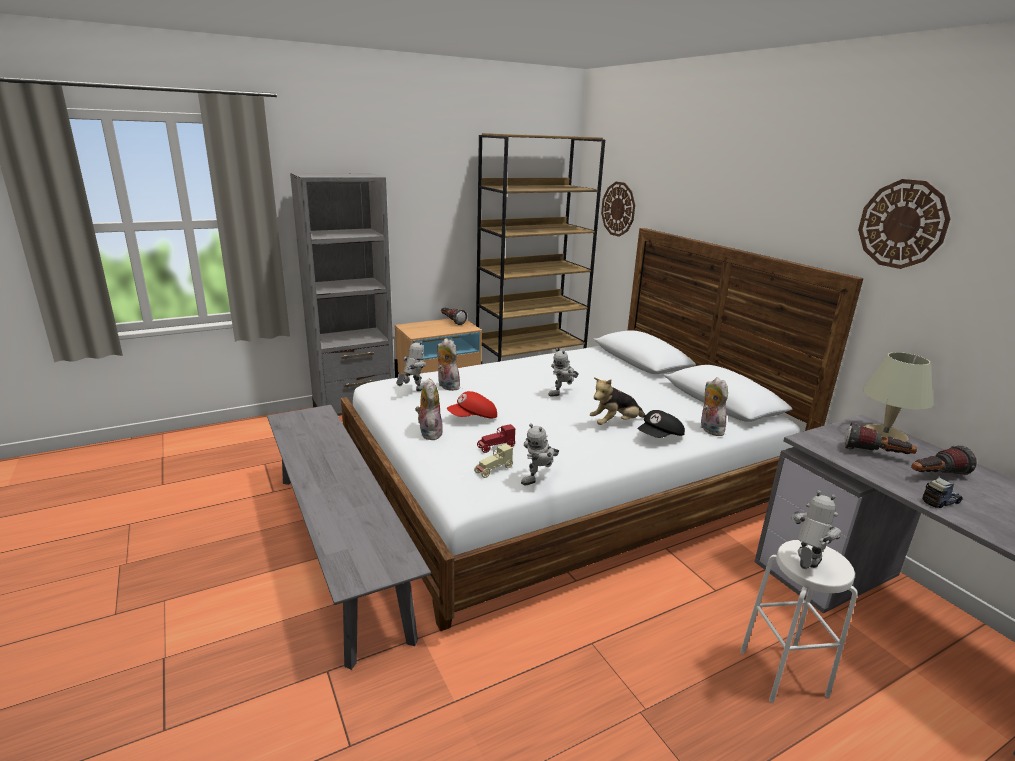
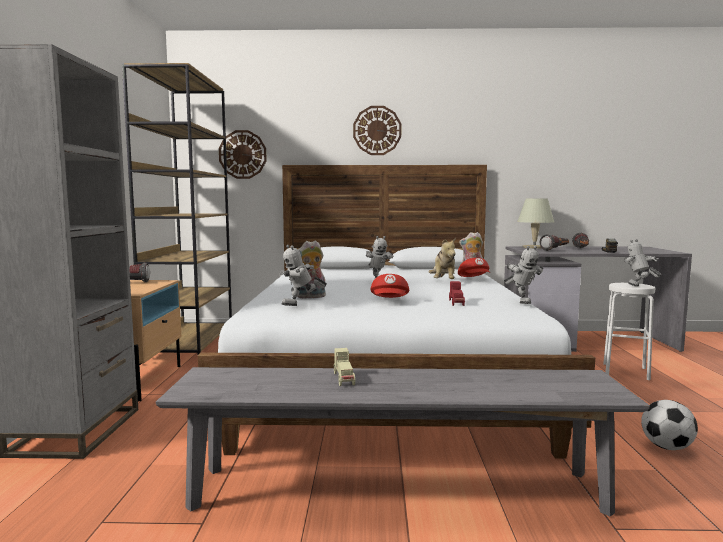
camera: 60 degrees left, 15 degrees down
(412, 391) = (302, 305): toy robot -> toy robot turned 90 degrees counterclockwise
(429, 433) = (405, 313): plush toy -> none
(493, 470) = (498, 307): beige toy car -> beige toy car (344, 379)
(519, 713) = (667, 447): none -> football
(660, 437) = (475, 279): black cap -> red cap
(902, 224) = (498, 131): wall clock -> wall clock (377, 130)

